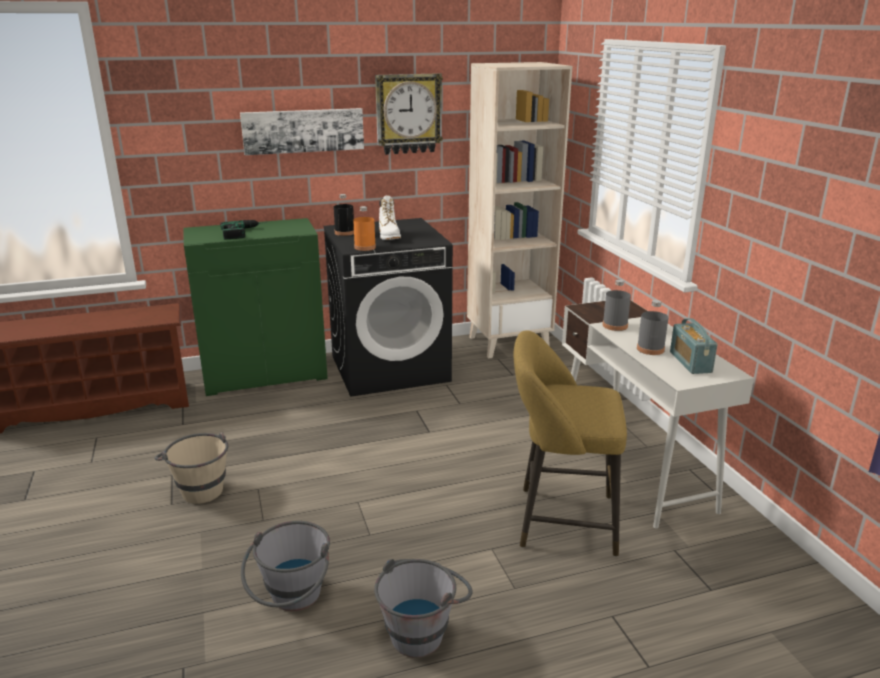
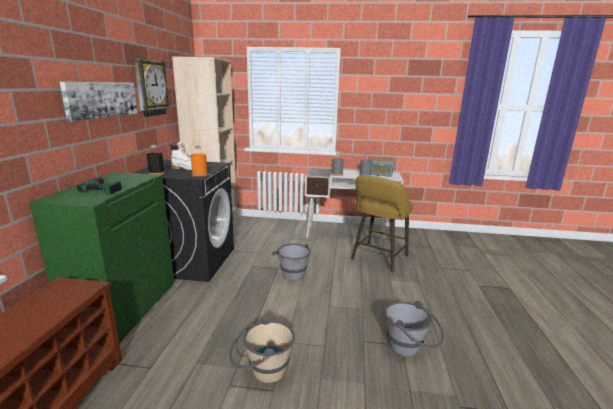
camera: 65 degrees left, 5 degrees down
(423, 629) = (441, 311): grey bucket -> grey bucket (291, 273)

